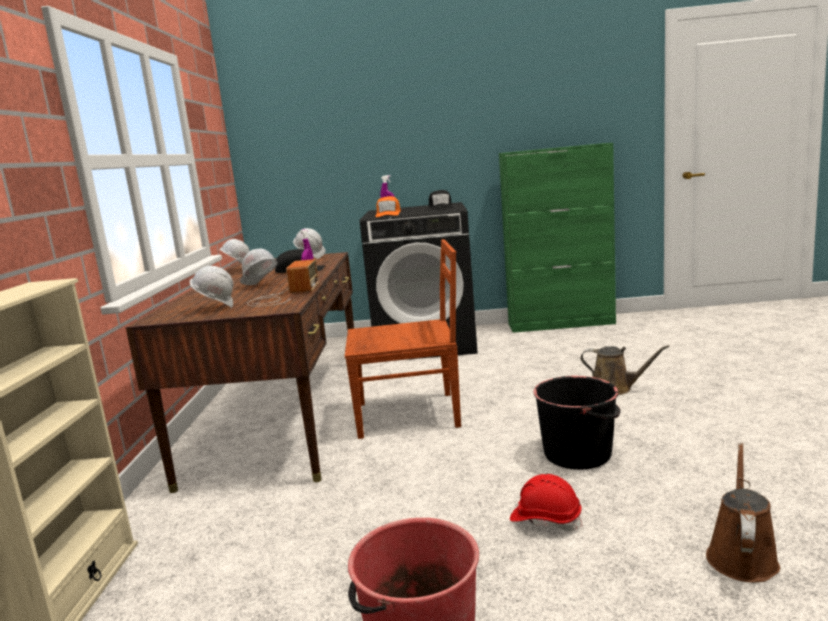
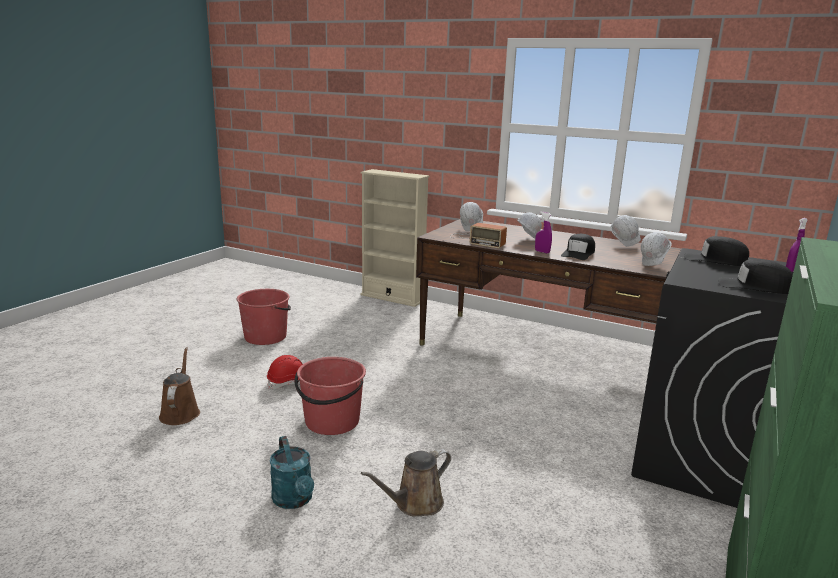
camera: 115 degrees right, 5 degrees up
(388, 214) = (715, 260): orange cap -> black cap
(410, 414) = (484, 390): brown chair -> none
(578, 454) = (331, 422): black bucket -> red bucket
(696, 420) = (294, 500): none -> turquoise watering can
(741, 556) = (180, 412): brown watering can -> brown watering can turned 150 degrees counterclockwise

